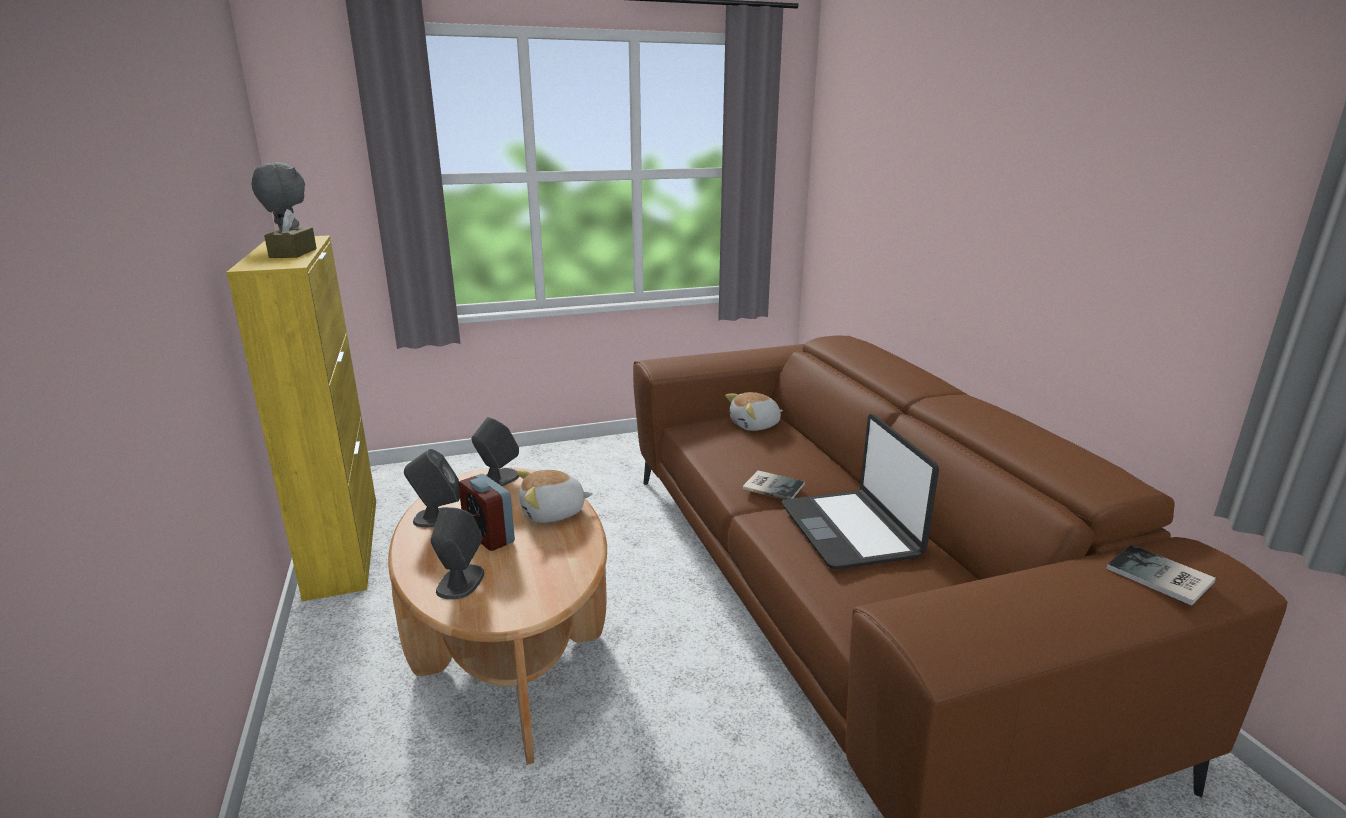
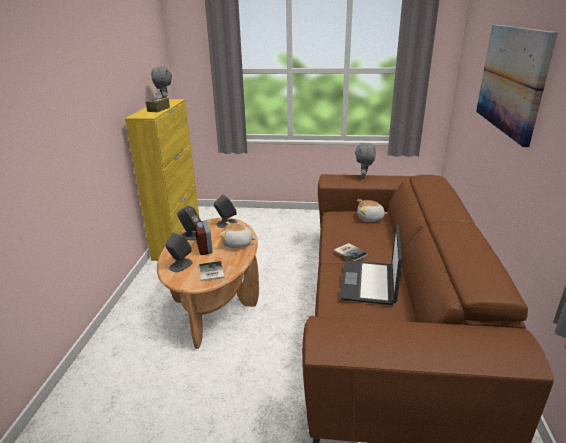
camera: 25 degrees right, 5 degrees up
(718, 356) = (364, 177): none -> grey plush toy
(968, 162) = (511, 79): none -> picture
(1161, 577) = (479, 344): book -> book (210, 272)

